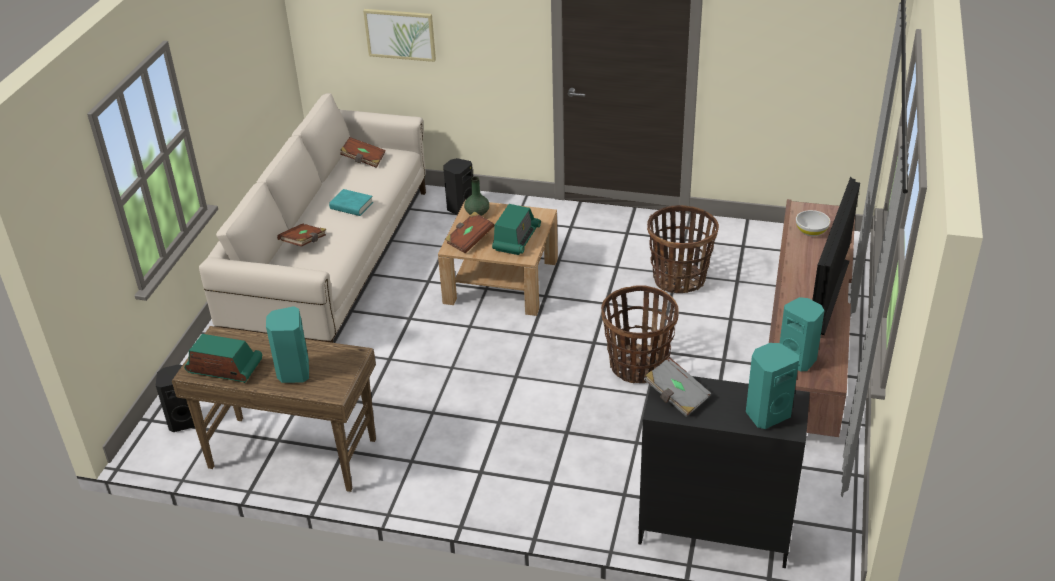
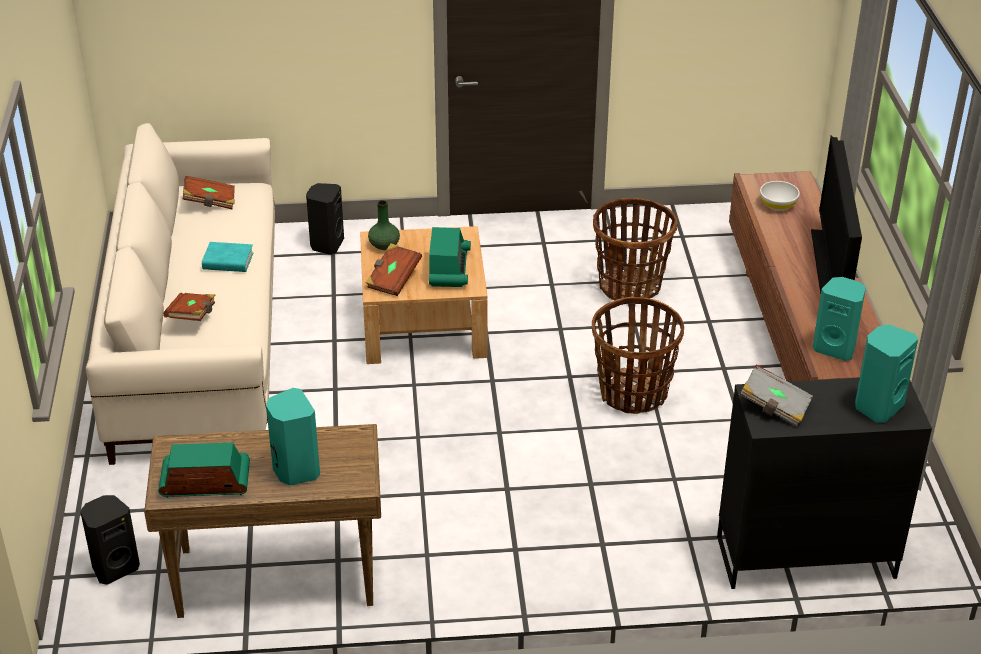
camera: 20 degrees left, 0 degrees up
(400, 34) = (235, 36): picture -> none

